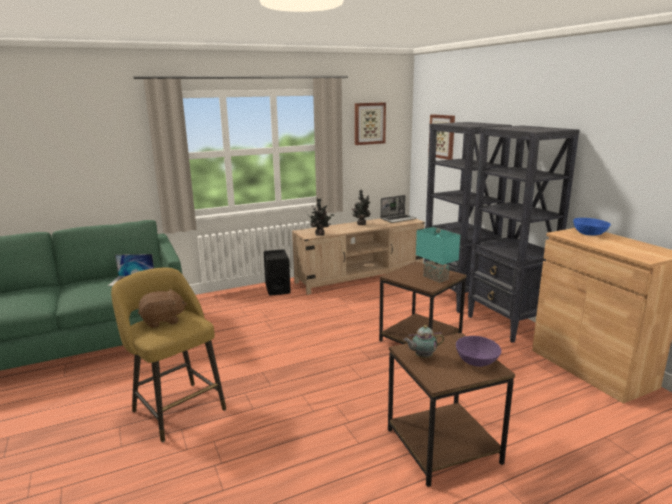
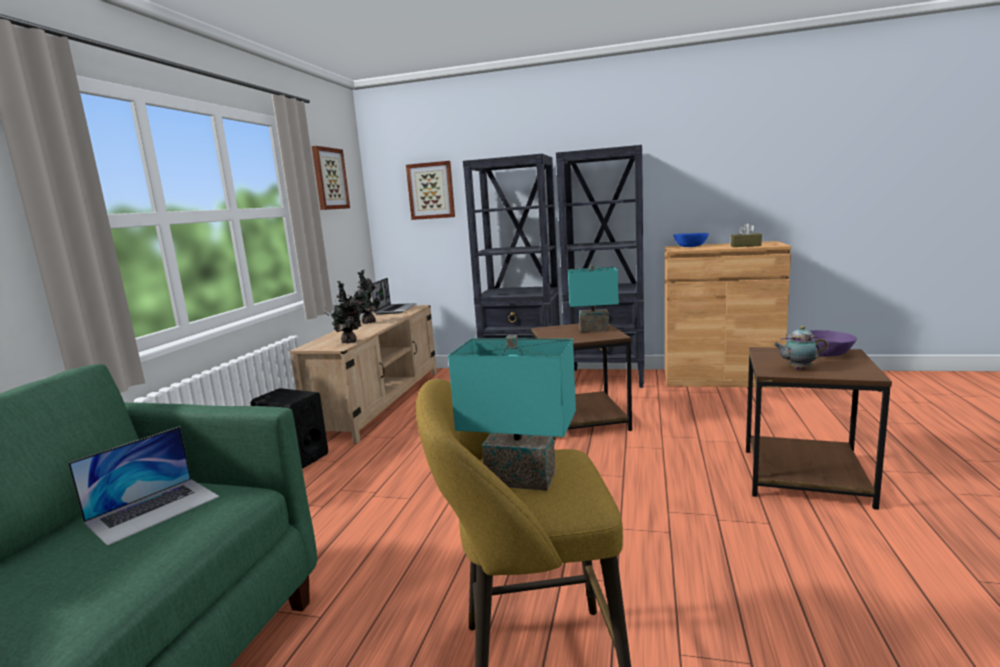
camera: 50 degrees left, 5 degrees down
(163, 321) = (518, 480): brown plush toy -> turquoise table lamp
(422, 357) = (798, 369): teapot -> teapot turned 60 degrees clockwise
(622, 249) = (745, 246): none -> brown tissue box

